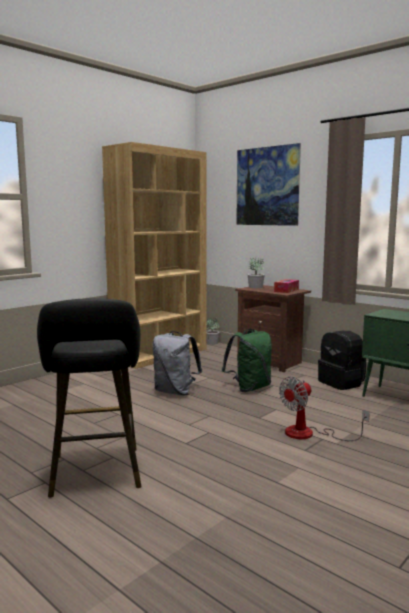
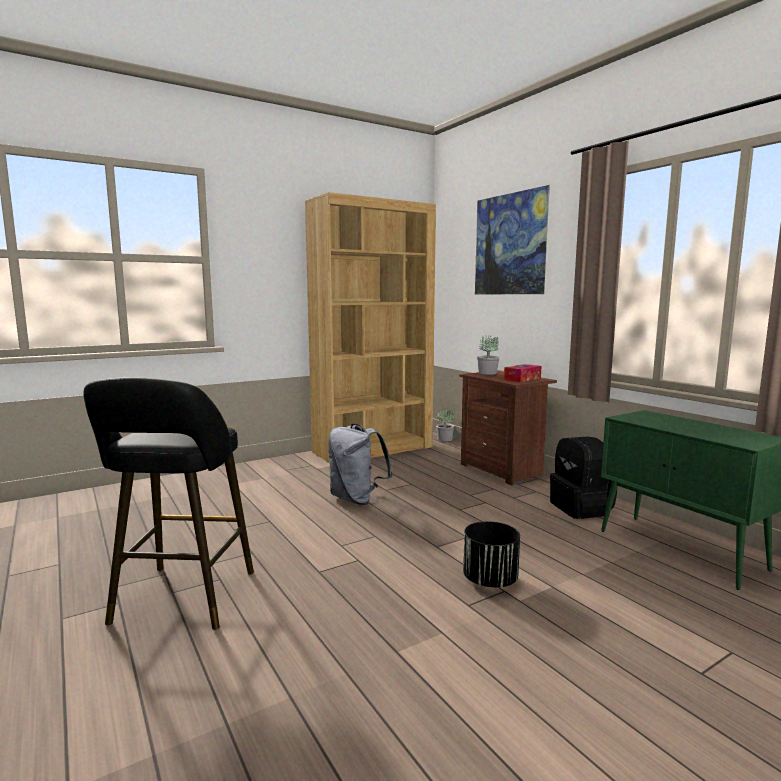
camera: 15 degrees right, 0 degrees up
(249, 388) = (452, 503): green backpack -> none
(309, 434) = (490, 581): fan -> black planter

